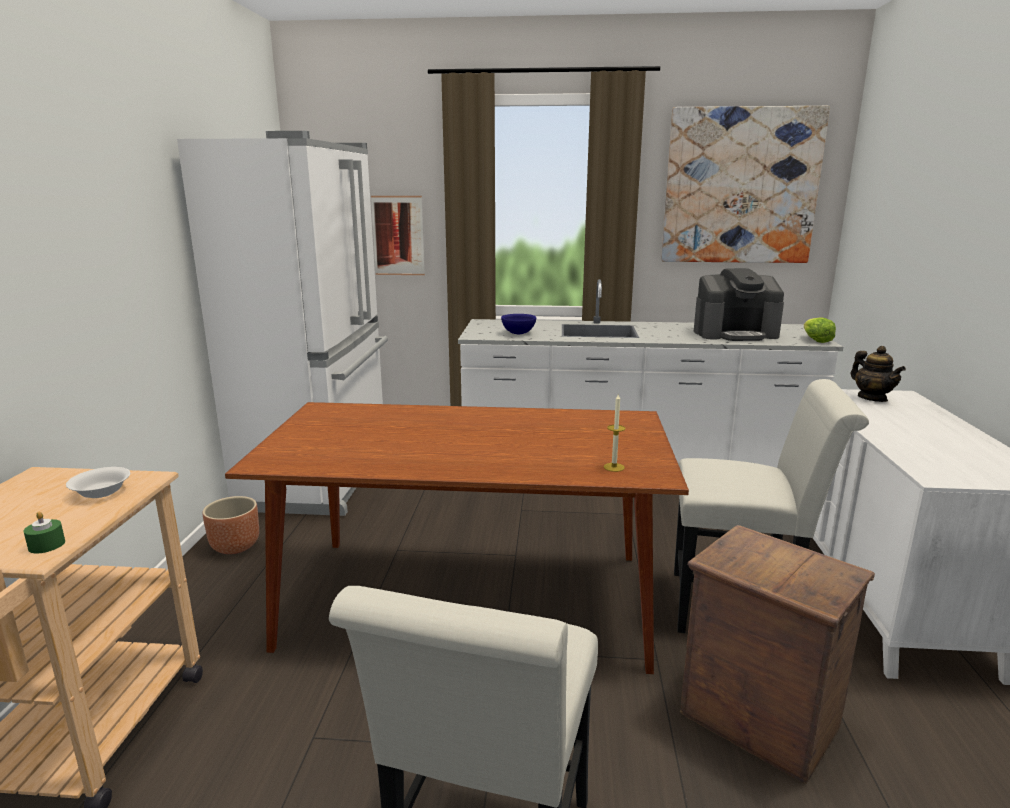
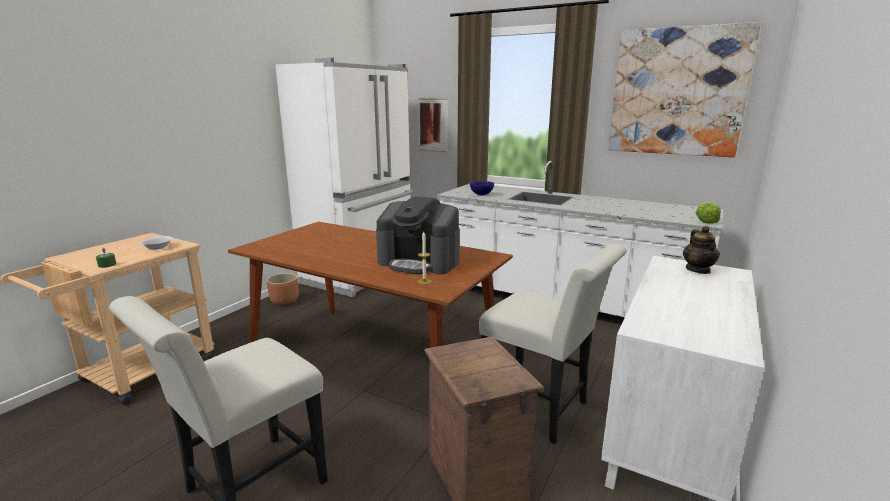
camera: 25 degrees right, 0 degrees up
(735, 334) = (643, 210): coffee machine -> coffee machine (419, 262)

